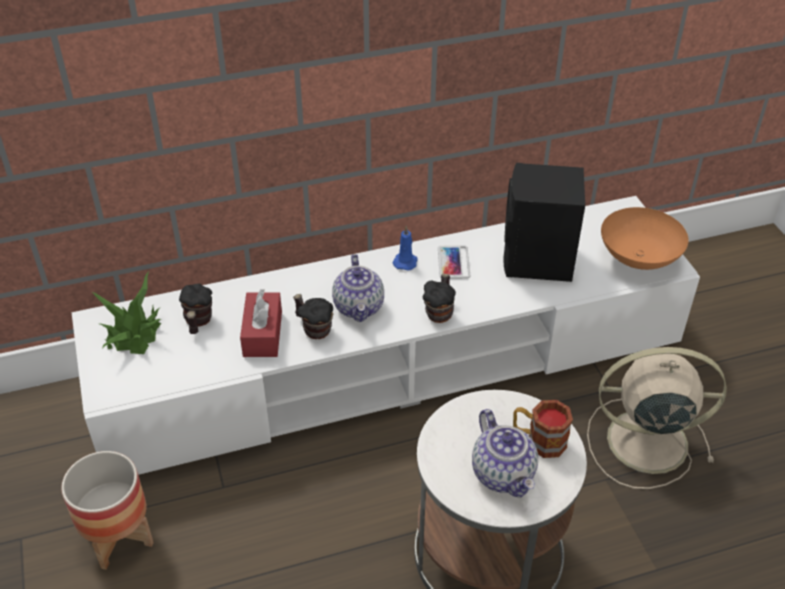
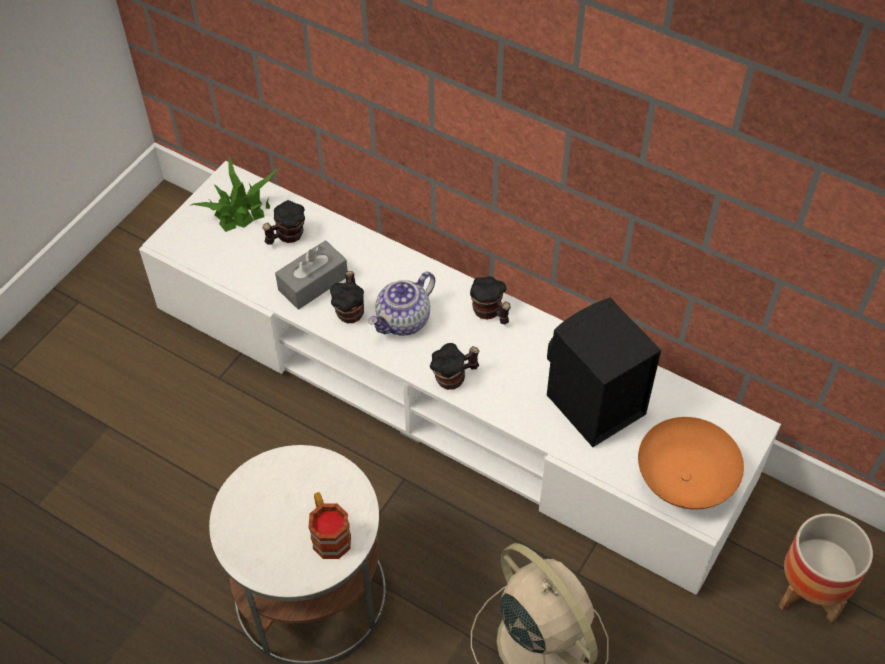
camera: 50 degrees right, 10 degrees up
(119, 537) = (124, 353): planter -> planter (810, 591)
(262, 334) = (313, 283): red tissue box -> grey tissue box
(405, 261) = (490, 313): blue candle -> mug
(453, 262) = (525, 346): phone -> none
(504, 474) = (272, 532): teapot -> none

